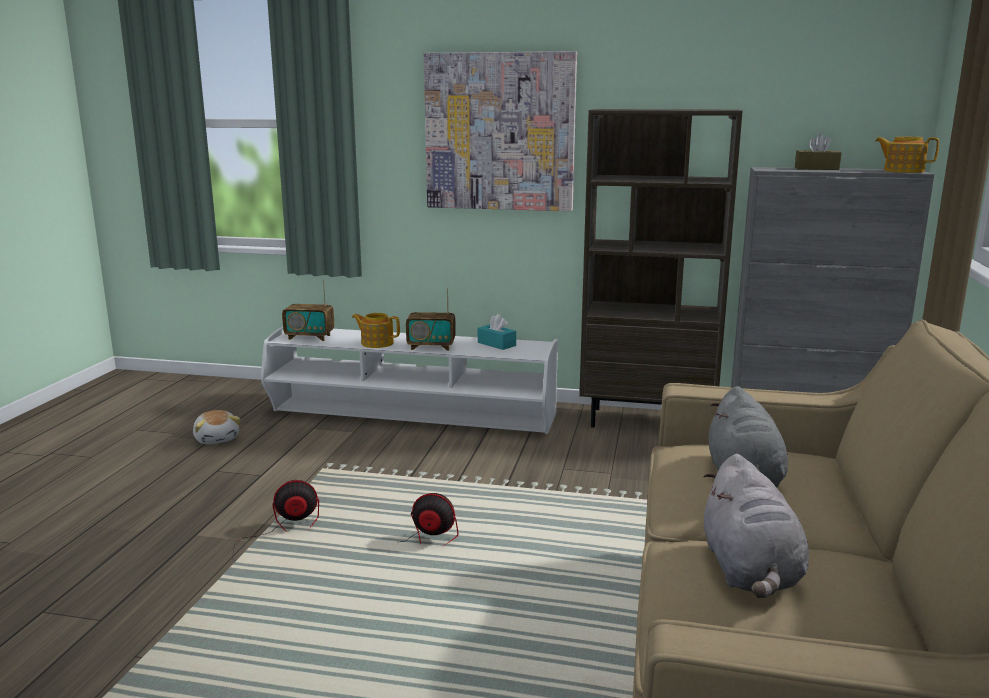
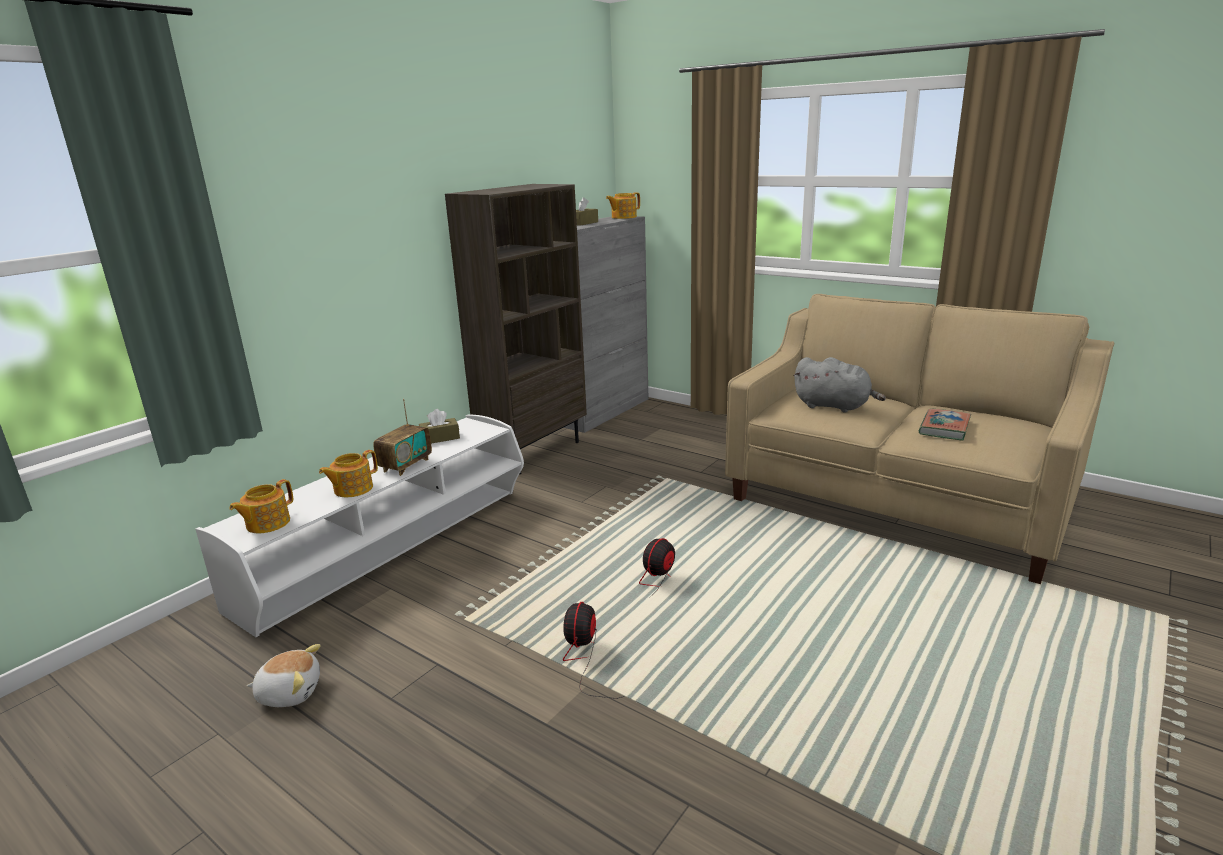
camera: 65 degrees left, 5 degrees up
(309, 337) = (267, 523): radio -> teapot
(496, 344) = (440, 438): turquoise tissue box -> brown tissue box
(500, 132) = (366, 228): picture -> none
(750, 571) = (944, 428): grey plush toy -> book

